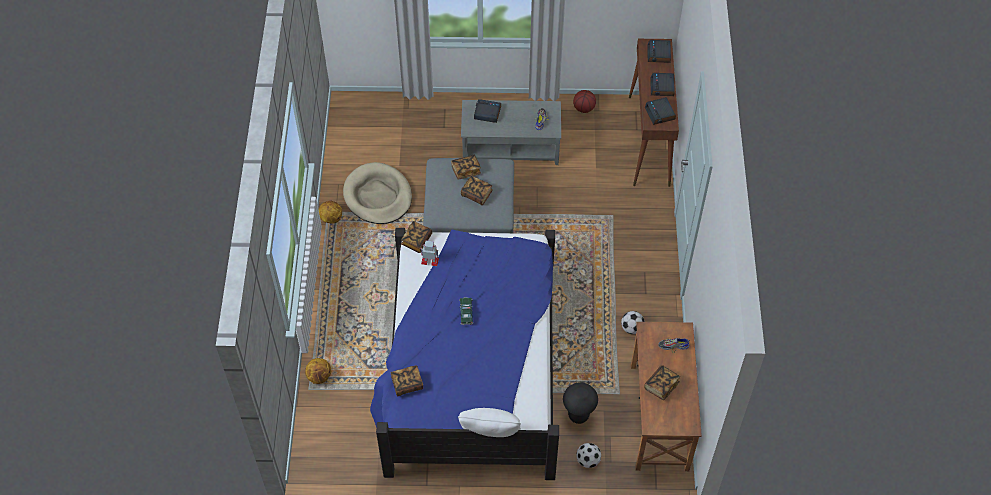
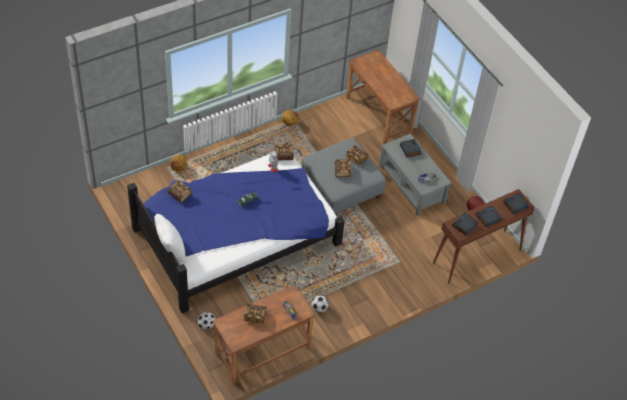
camera: 55 degrees right, 5 degrees down
(378, 196) = (322, 137): beige dog bed -> none
(385, 123) = (379, 115): none -> brown desk
(578, 415) = (235, 306): black stool -> none

